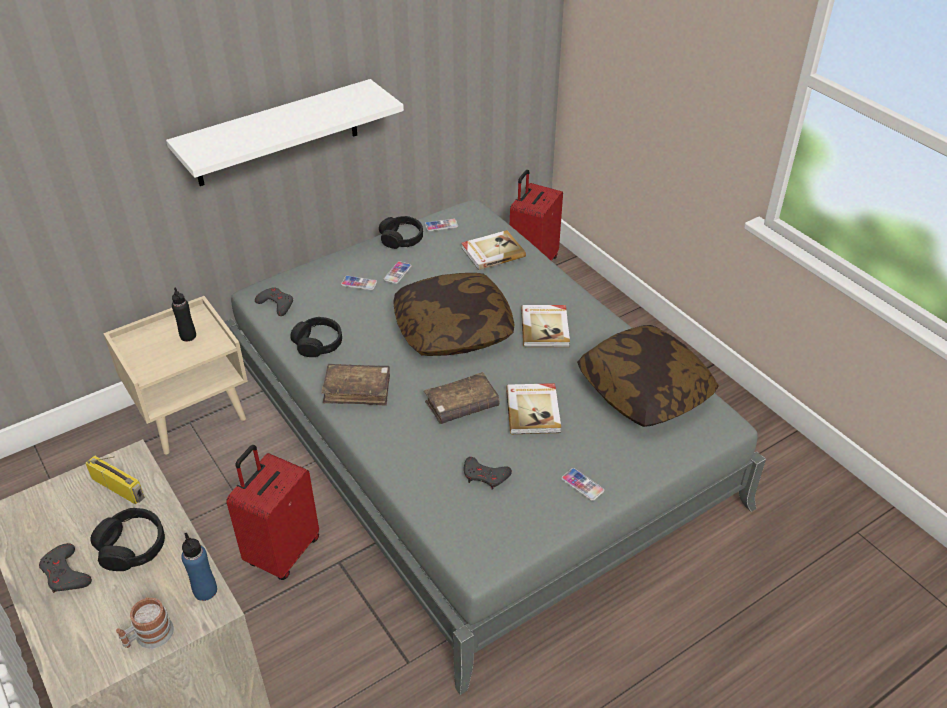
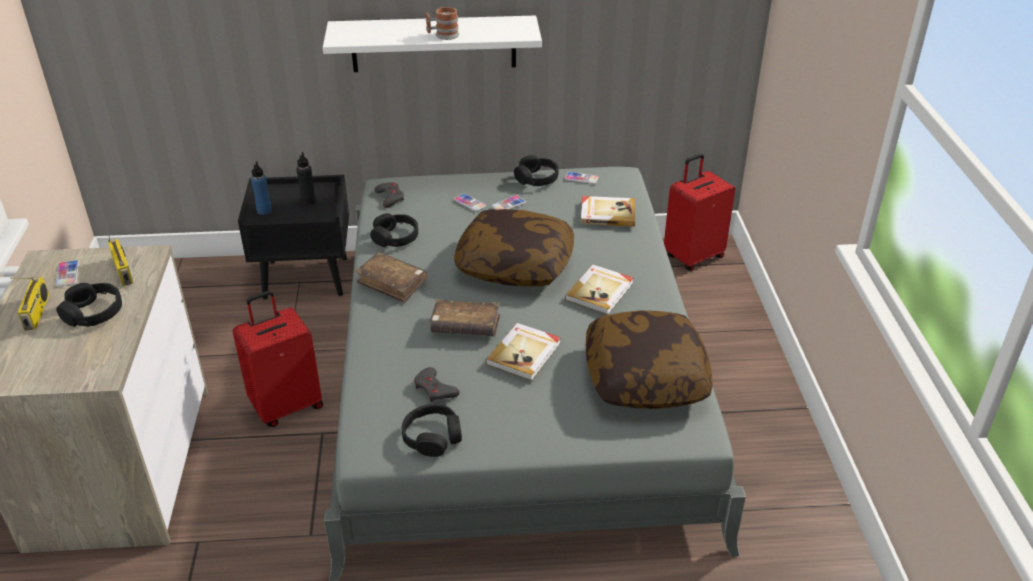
camera: 30 degrees right, 5 degrees down
(65, 573) = (37, 313): grey game controller -> radio
(149, 637) = (45, 376): mug -> mug (443, 35)
(193, 414) = (307, 277): beige nightstand -> black nightstand
(205, 591) = (109, 363): blue bottle -> blue bottle (264, 211)
(522, 521) = (432, 437): none -> black headphones
(582, 485) = (512, 431): phone -> phone (67, 274)

